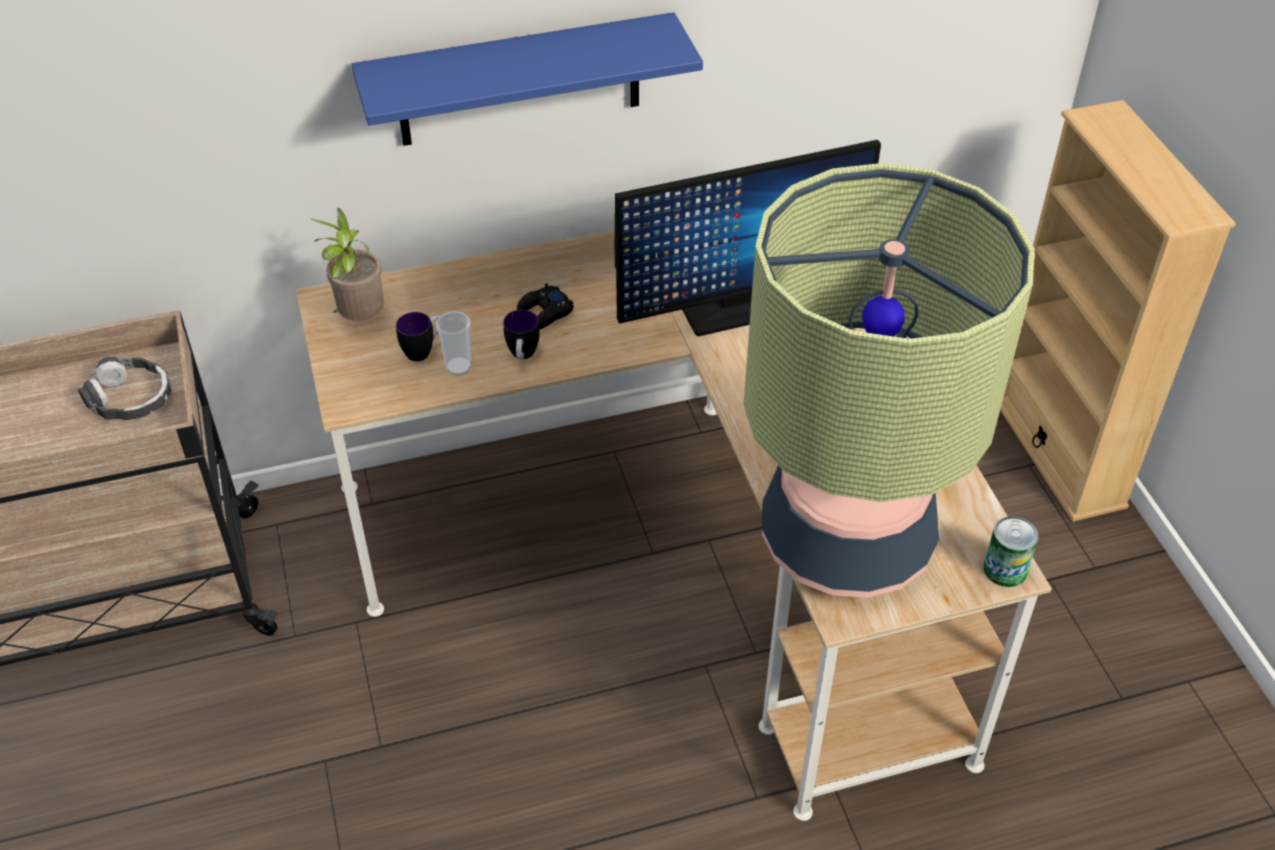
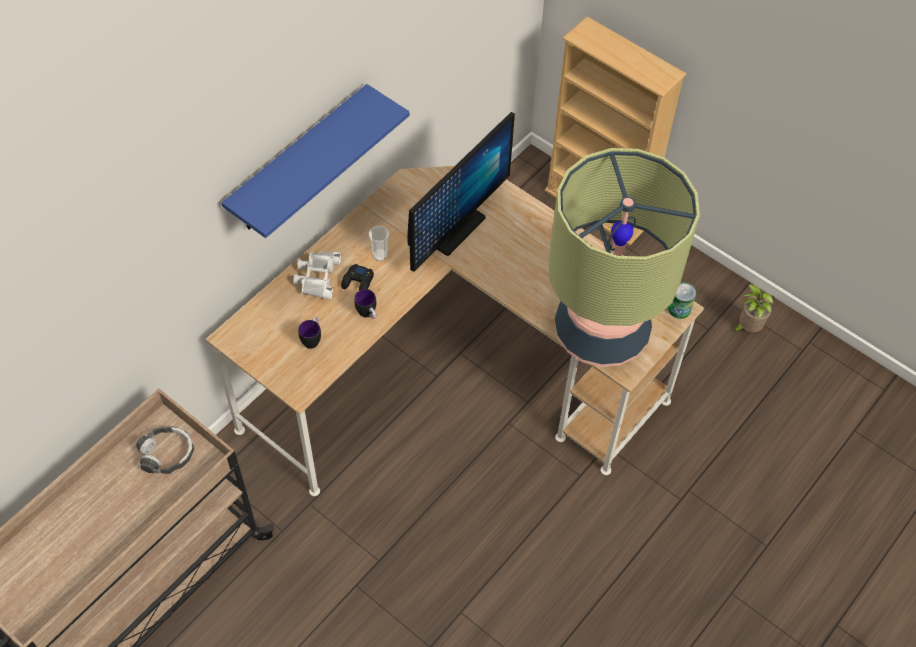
camera: 35 degrees left, 10 degrees up
(360, 319) = (260, 338): potted plant -> potted plant (747, 328)
(458, 366) = (339, 339): cup -> cup (380, 255)
(498, 283) = (317, 277): none -> white binoculars

